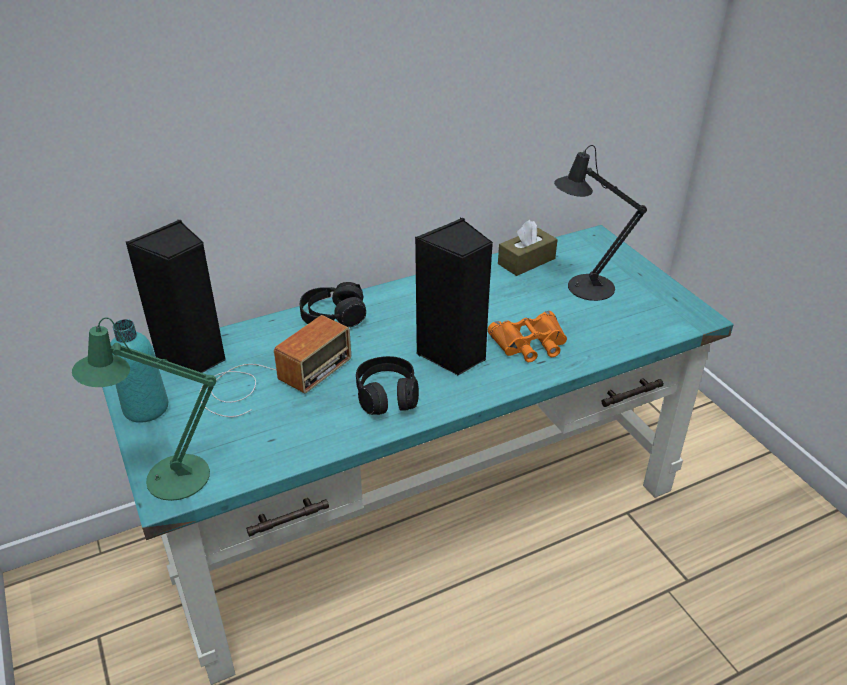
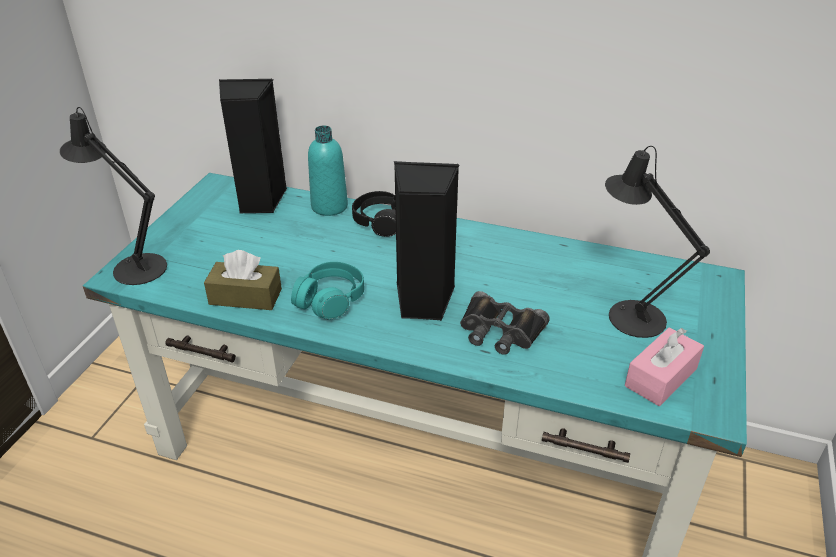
camera: 45 degrees right, 0 degrees up
(146, 408) = (188, 216): turquoise bottle -> turquoise bottle (329, 206)
(168, 478) = (134, 266): green table lamp -> black table lamp
(270, 380) = (277, 242): radio -> none
(387, 395) = (330, 300): black headphones -> turquoise headphones
(526, 261) = (608, 263): brown tissue box -> brown tissue box (245, 297)
(530, 343) = (500, 331): orange binoculars -> black binoculars
(650, 314) = (661, 377): none -> pink tissue box

